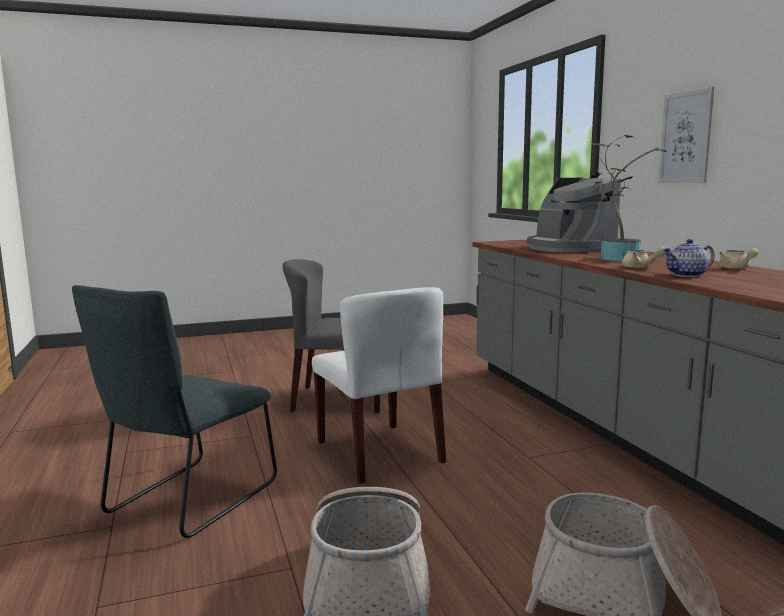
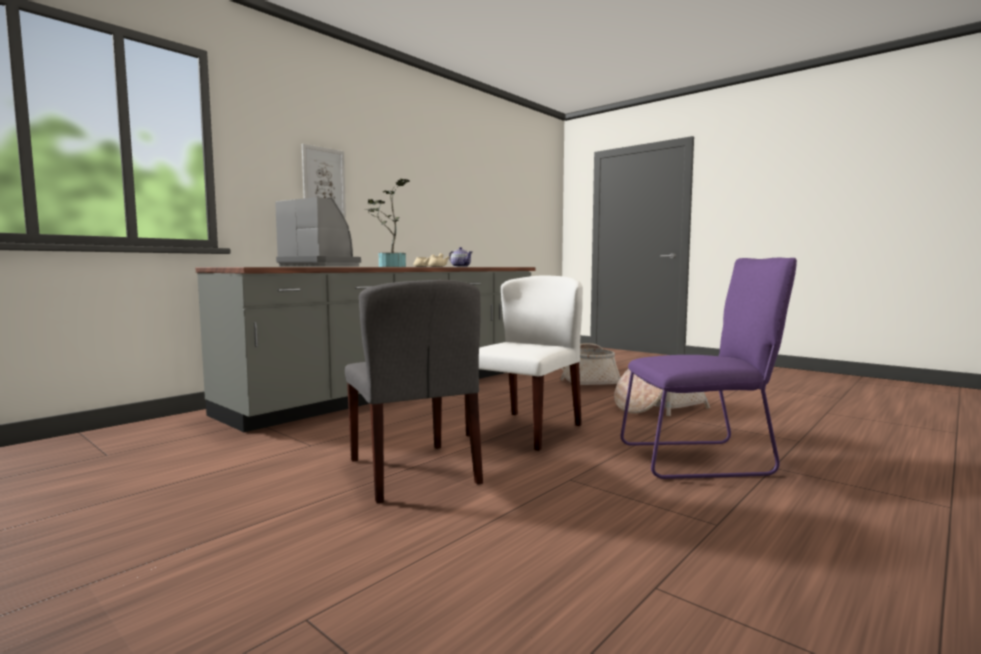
camera: 120 degrees left, 5 degrees down
(187, 500) = (701, 459): grey chair -> purple chair
(568, 248) = (322, 266): coffee machine -> coffee machine turned 90 degrees counterclockwise

